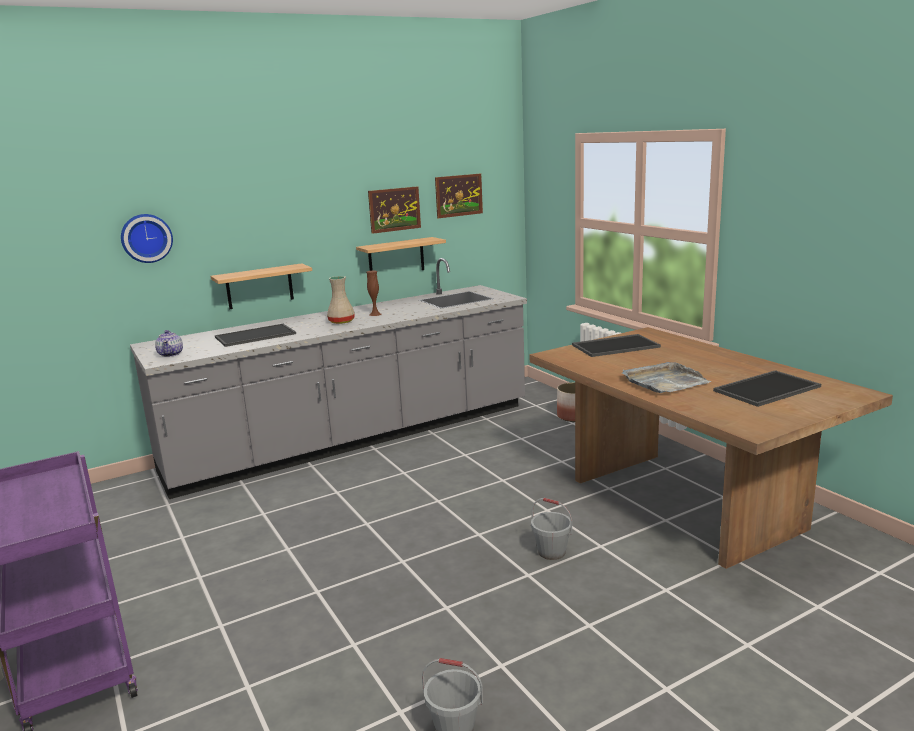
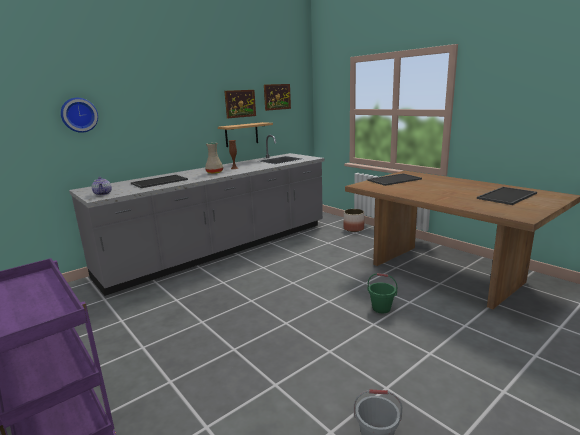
camera: 10 degrees left, 0 degrees up
(259, 286) = (157, 151): shelf -> none
(552, 552) = (381, 308): grey bucket -> green bucket
(664, 381) = (442, 195): grey tray -> none

